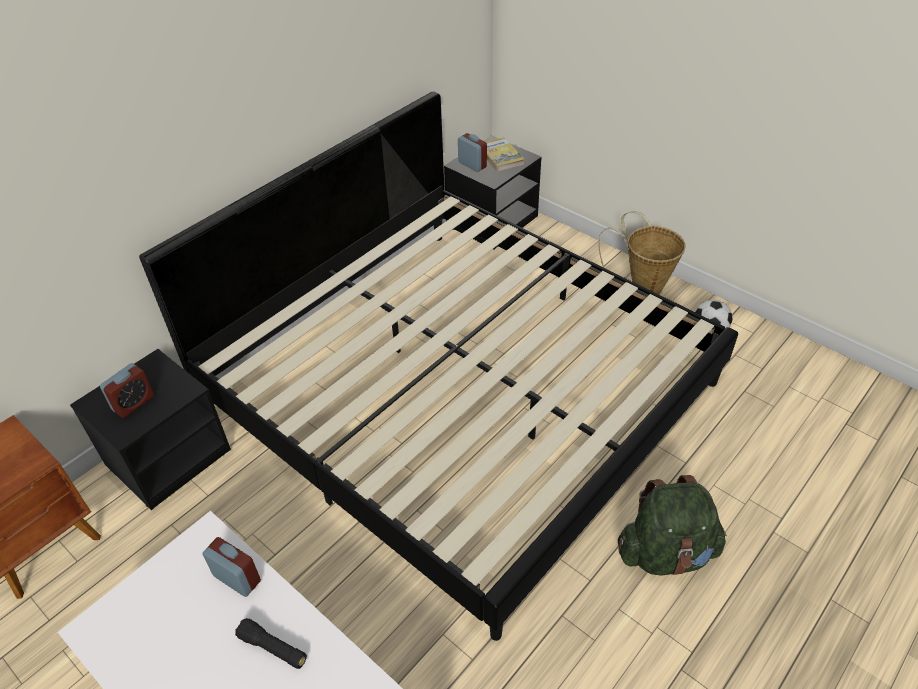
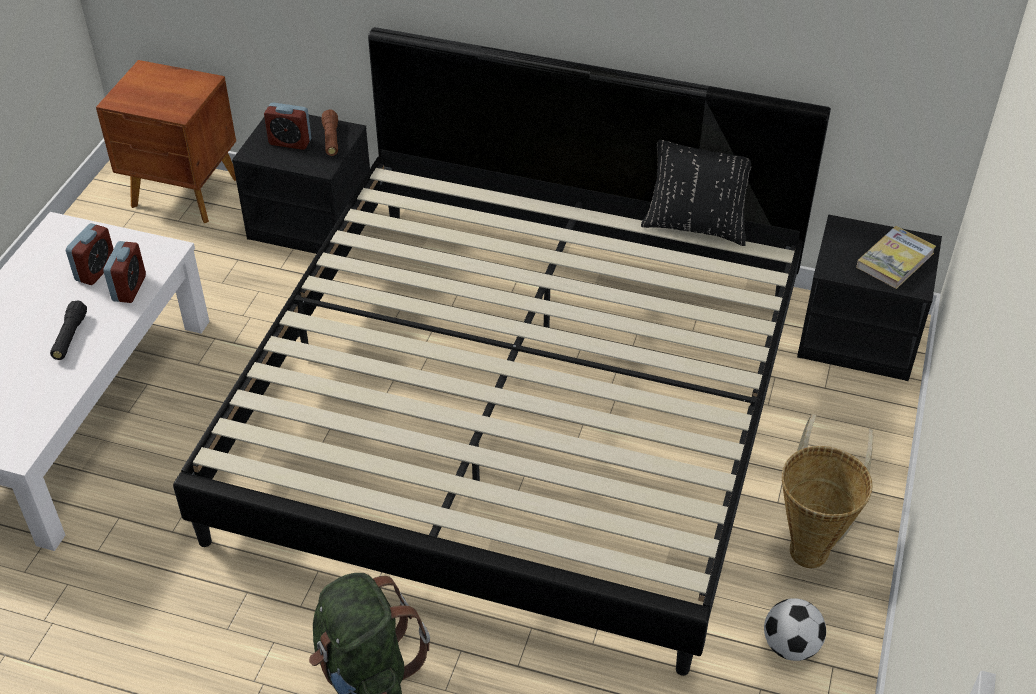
camera: 65 degrees right, 0 degrees up
(156, 375) = (331, 139): none -> brown flashlight
(398, 226) = (695, 226): none -> black pillow
(472, 165) = (852, 239): alarm clock -> alarm clock (96, 270)

